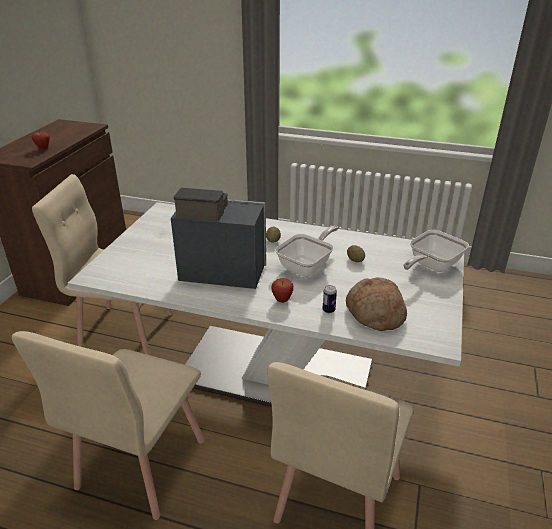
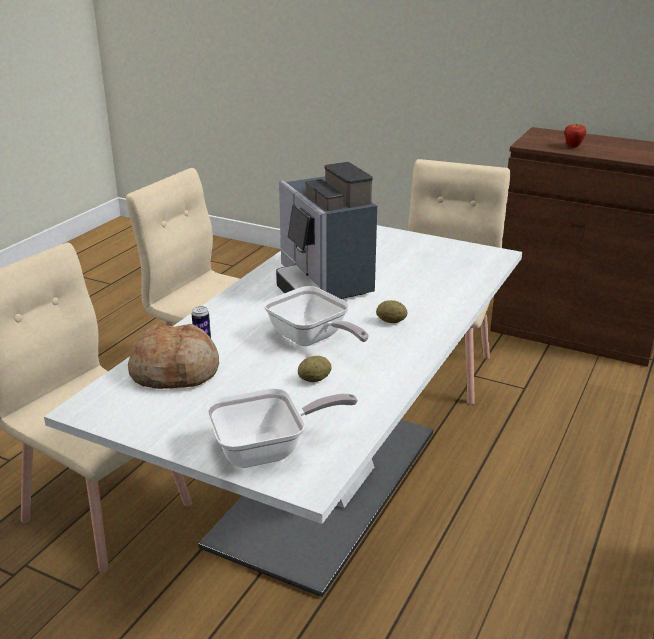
camera: 100 degrees right, 5 degrees down
(220, 271) = (321, 284): coffee machine -> coffee machine turned 135 degrees clockwise
(282, 300) = (240, 315): apple -> none
(431, 266) = (268, 450): frying pan -> frying pan turned 105 degrees clockwise

